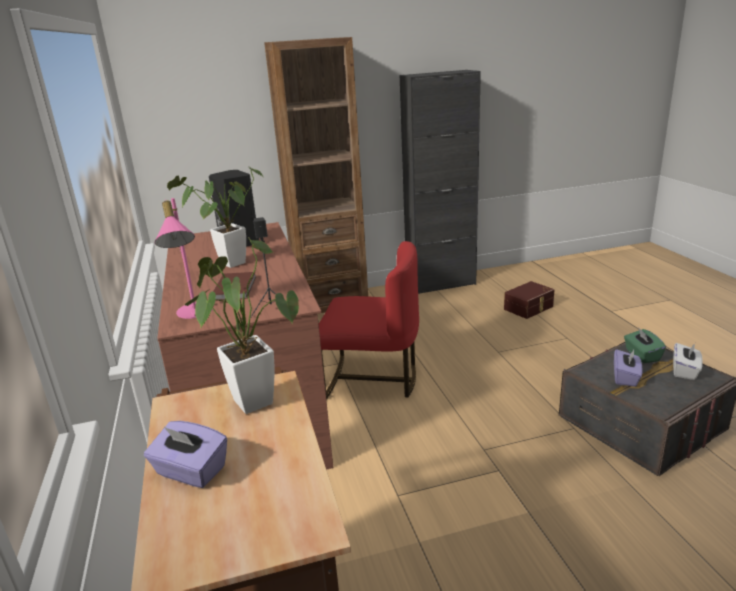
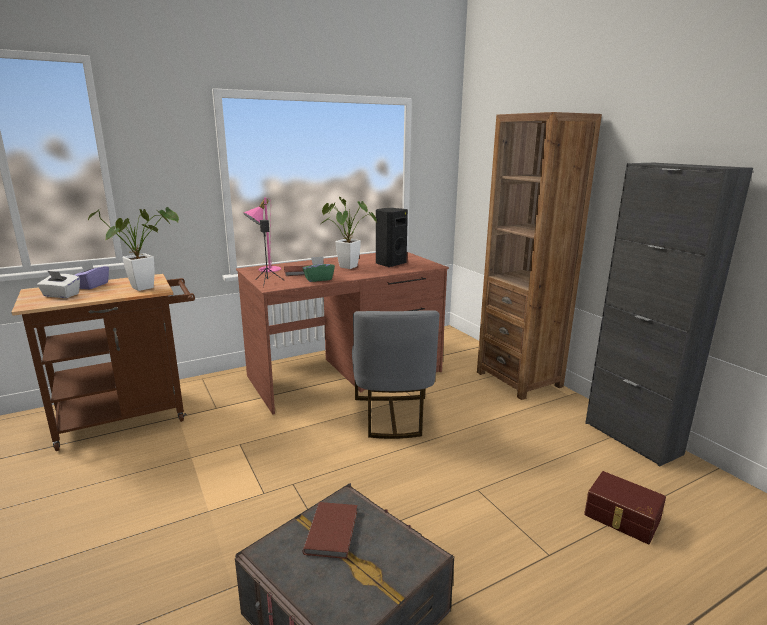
camera: 75 degrees right, 5 degrees down
(372, 380) = (392, 416): red chair -> grey chair
(625, 377) = (333, 531): purple tissue box -> brown book
(641, 355) = (393, 554): green tissue box -> green tissue box (318, 279)
(685, 371) = (356, 594): white tissue box -> white tissue box (61, 295)

